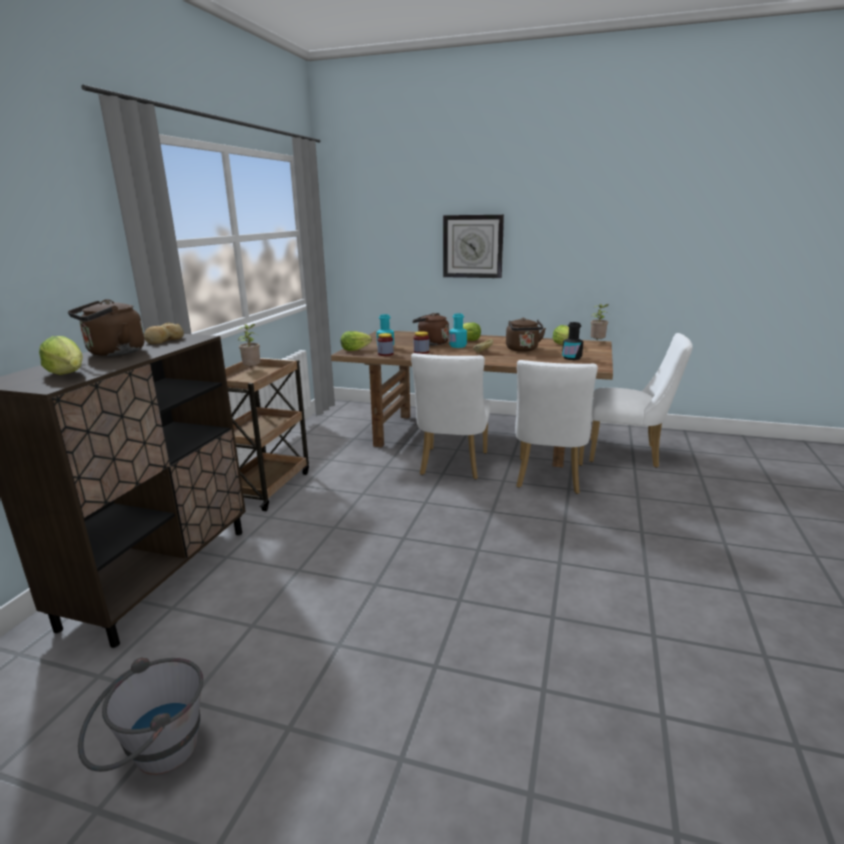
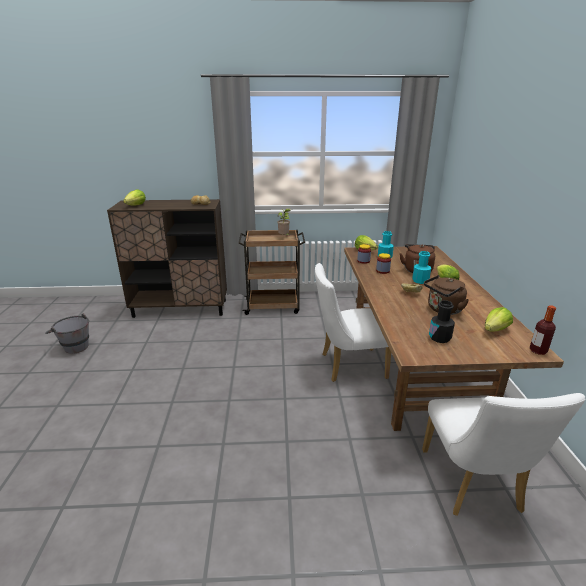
camera: 70 degrees right, 5 degrees up
(113, 353) = (172, 203): brown kettle -> none
(473, 246) = (513, 193): wall clock -> none
(548, 478) = (361, 423): white chair -> none
(597, 342) = (538, 351): potted plant -> bottle

